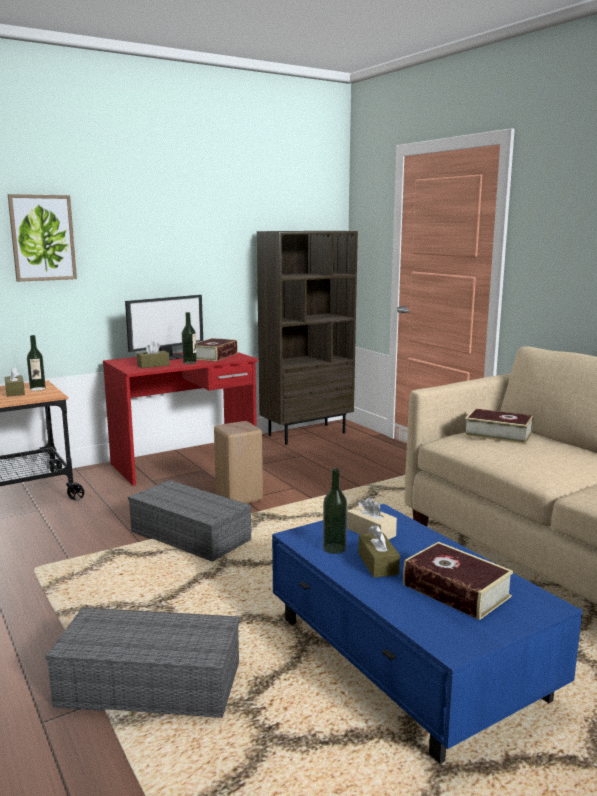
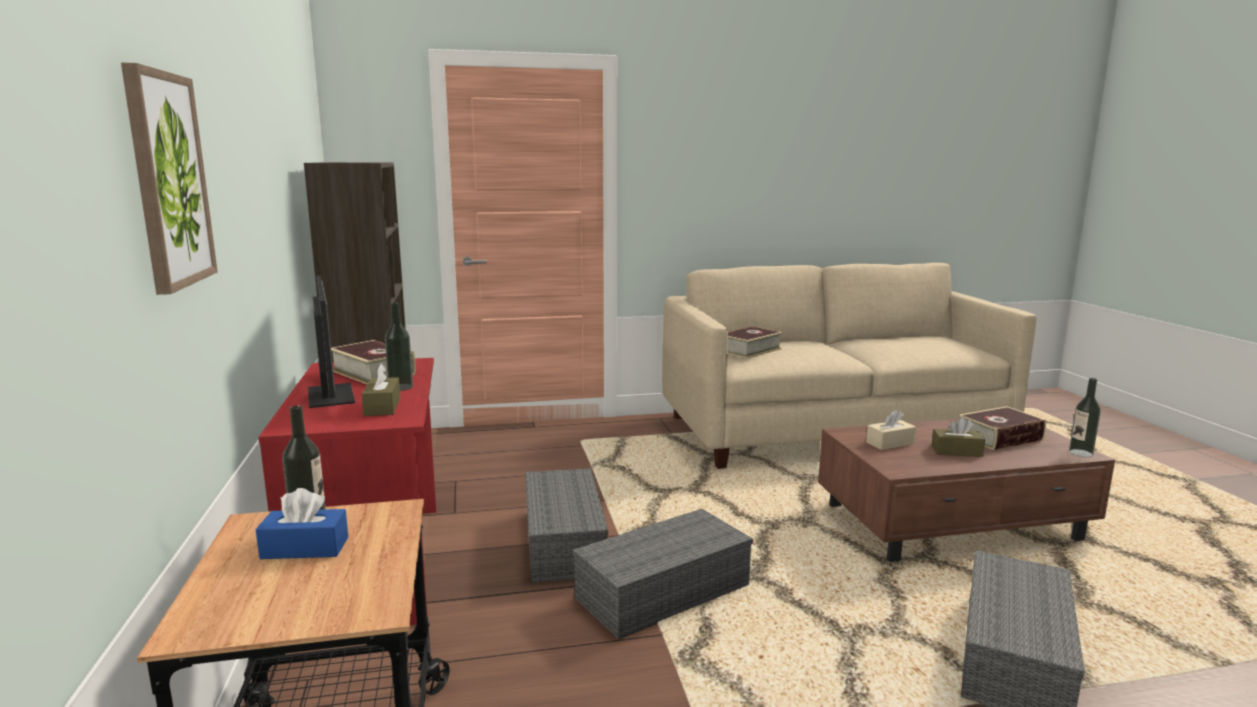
camera: 70 degrees left, 0 degrees up
(15, 392) = (305, 548): brown tissue box -> blue tissue box
(238, 499) = (565, 543): beige stool -> grey storage box
(334, 548) = (925, 460): bottle -> bottle (1080, 453)
(407, 660) = (953, 523): blue coffee table -> brown coffee table

